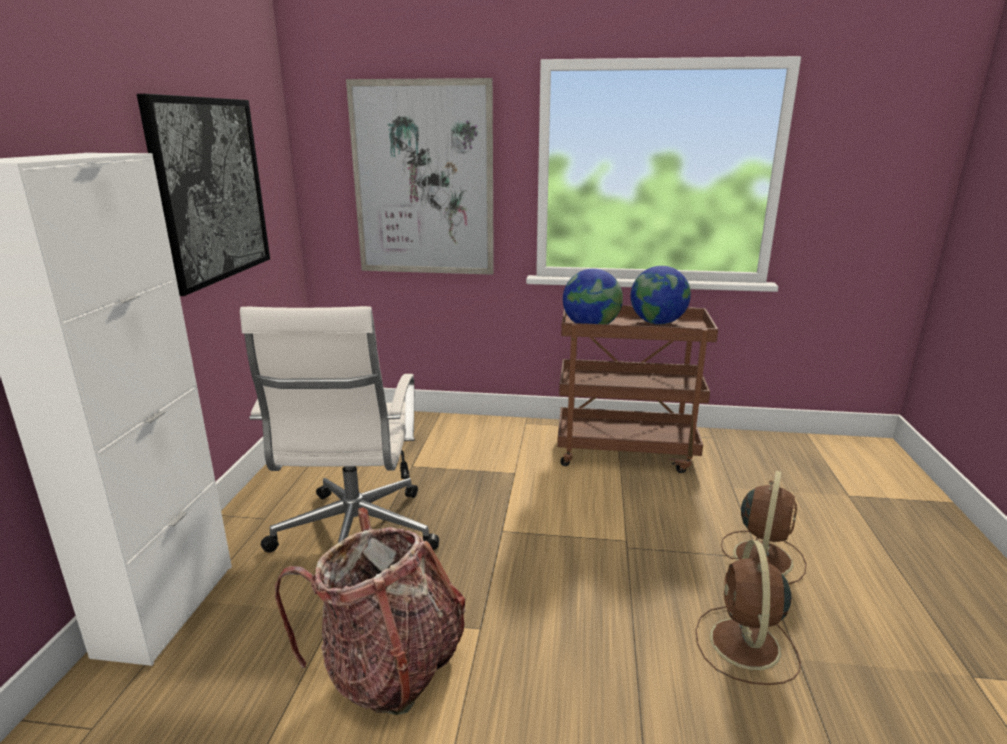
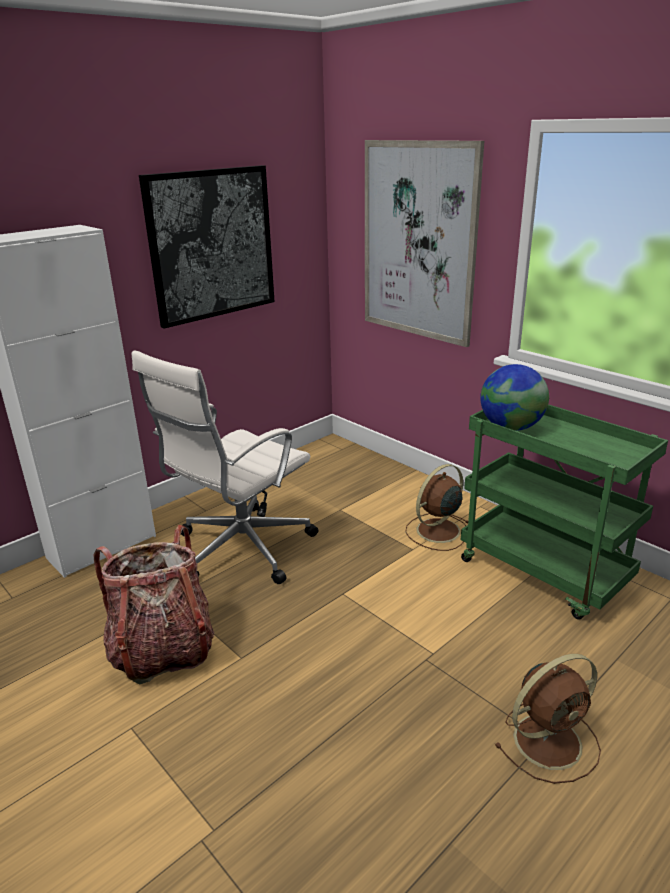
camera: 40 degrees right, 5 degrees up
(626, 452) = (544, 573): brown cart -> green cart
(657, 323) = (593, 442): globe -> none
(745, 646) = (417, 799): brown fan -> brown fan (436, 531)

